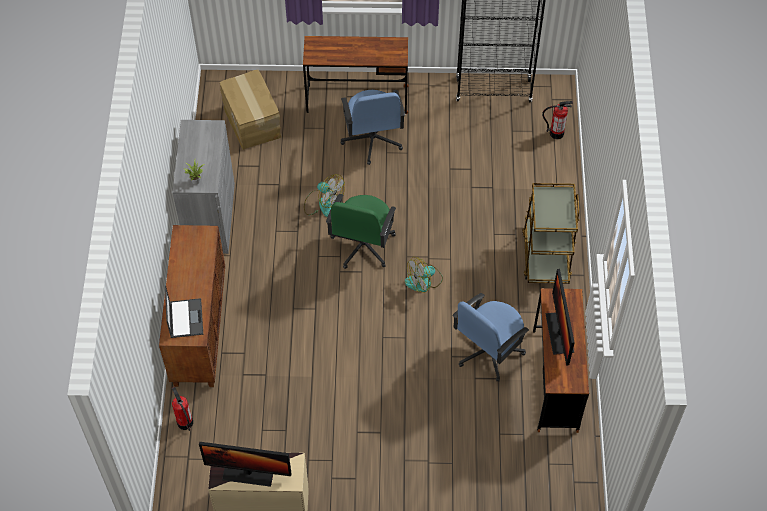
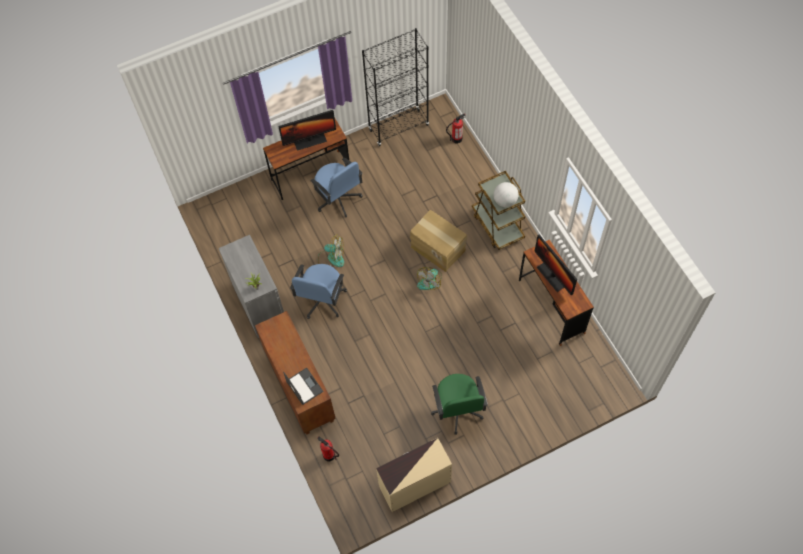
camera: 25 degrees left, 5 degrees up
(248, 473) = (409, 470): monitor -> monitor (310, 140)
(253, 122) = (248, 223): cardboard box -> cardboard box (438, 248)
(362, 245) = (375, 275): green office chair -> green office chair (457, 410)
(488, 351) = (498, 308): blue office chair -> blue office chair (322, 300)
(553, 219) = (505, 201): none -> globe

